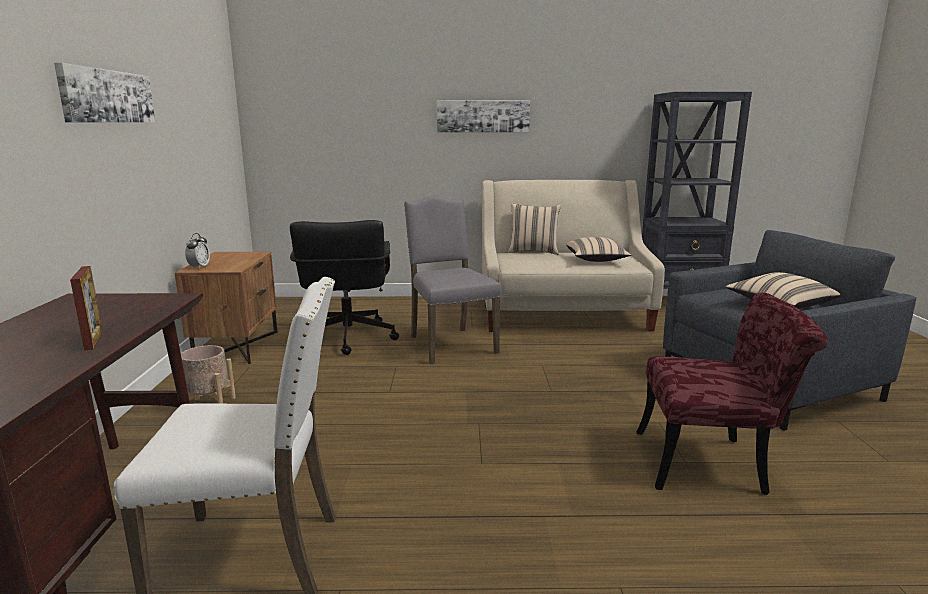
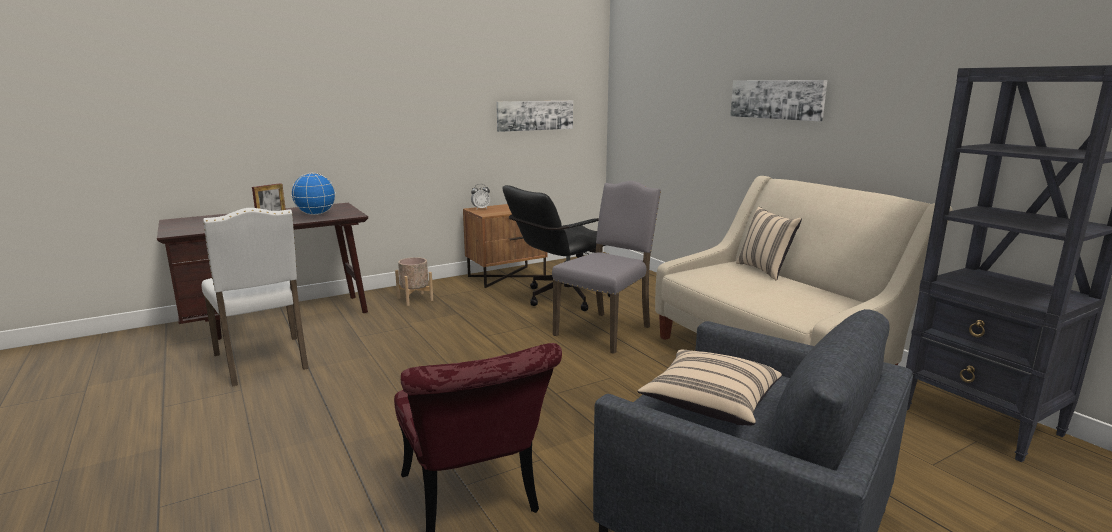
camera: 60 degrees right, 0 degrees up
(107, 96) = (416, 87): picture -> picture (535, 115)
(112, 314) = (316, 214): none -> globe
(596, 260) = (785, 298): beige pillow -> none

